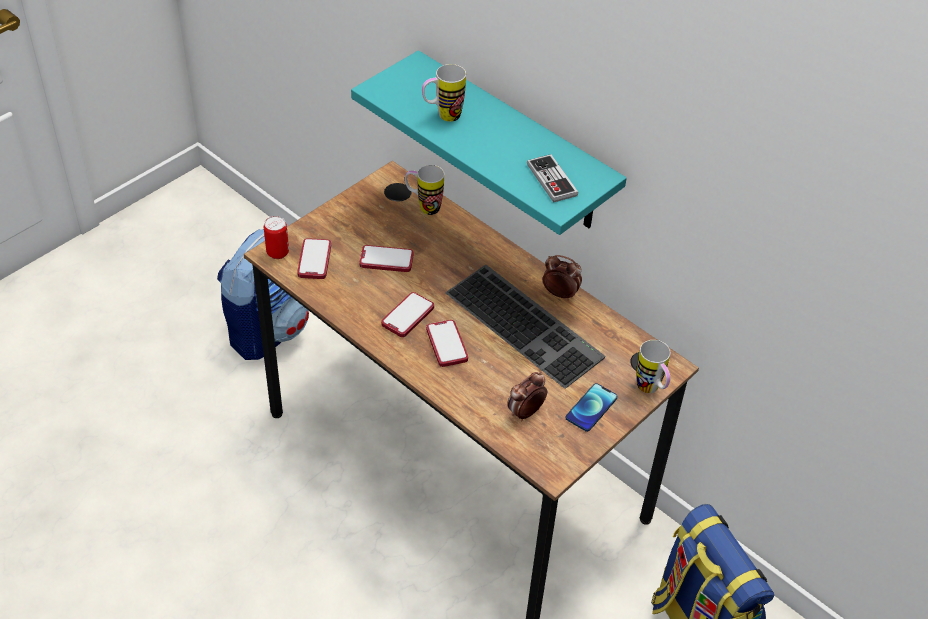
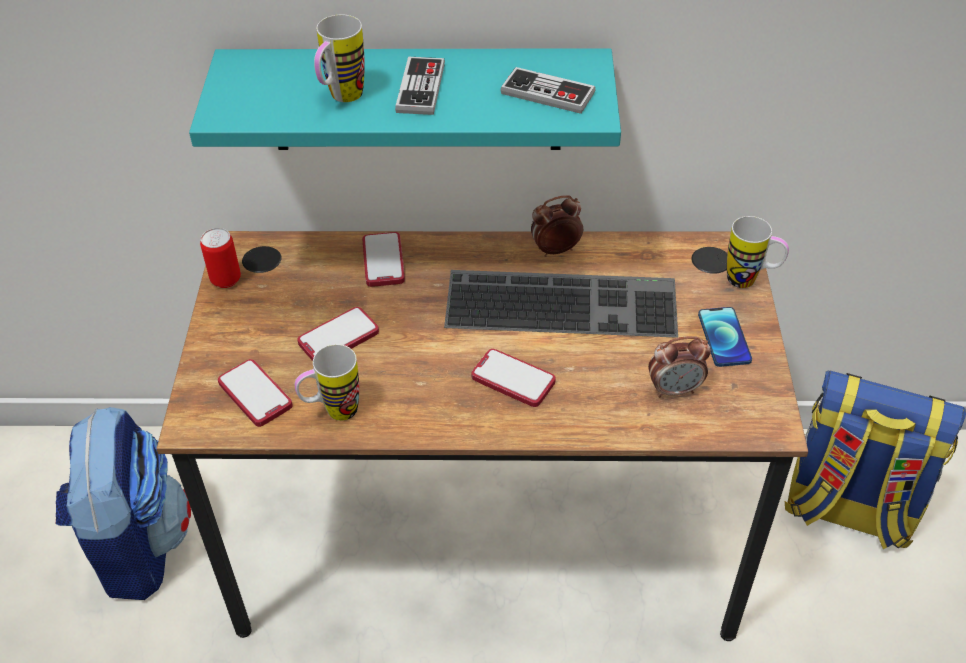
camera: 40 degrees left, 0 degrees up
(277, 253) = (199, 417): can -> can (226, 279)
(407, 316) = (435, 380): phone -> phone (383, 261)
(423, 207) = (310, 256): mug -> mug (332, 412)
(490, 135) = (420, 88): none -> game controller
(525, 413) = (674, 389): alarm clock -> alarm clock turned 105 degrees counterclockwise

